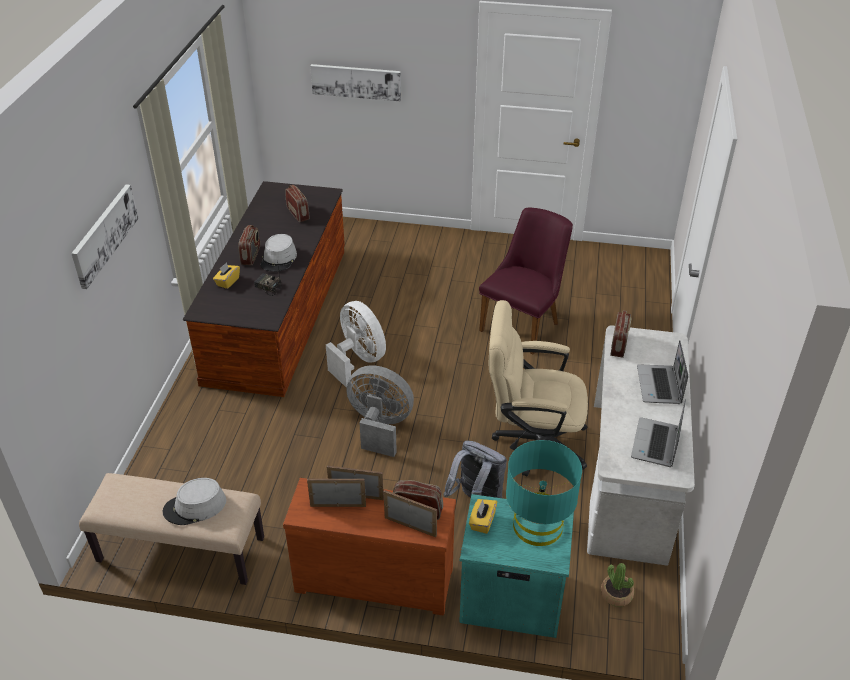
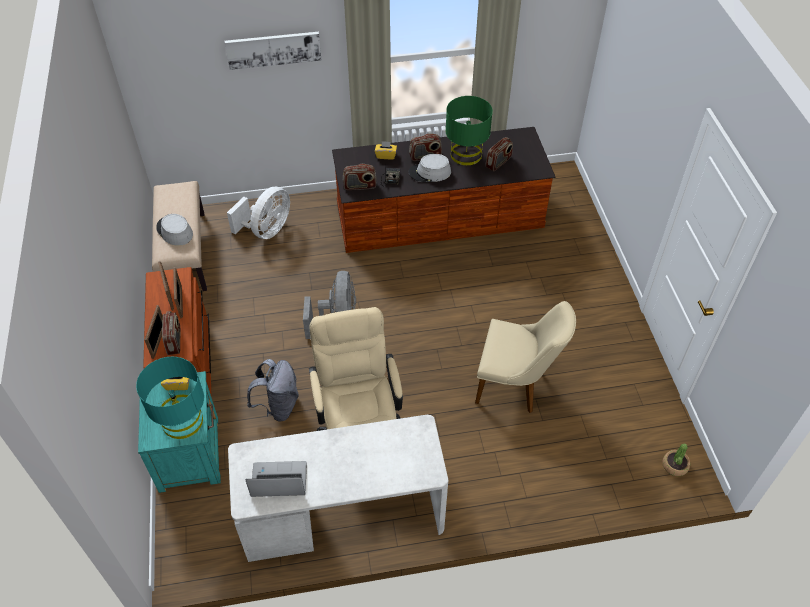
camera: 70 degrees right, 10 degrees up
(270, 230) = (466, 154): none -> green table lamp
(356, 81) = (633, 105): picture -> none
(358, 361) = (407, 283): white fan -> white fan (266, 230)
(524, 323) = (516, 385): purple chair -> beige chair
(616, 594) = (209, 527): potted plant -> potted plant (675, 466)
(619, 345) = (405, 429): radio -> radio (360, 186)
(660, 386) = (358, 472): laptop -> none

